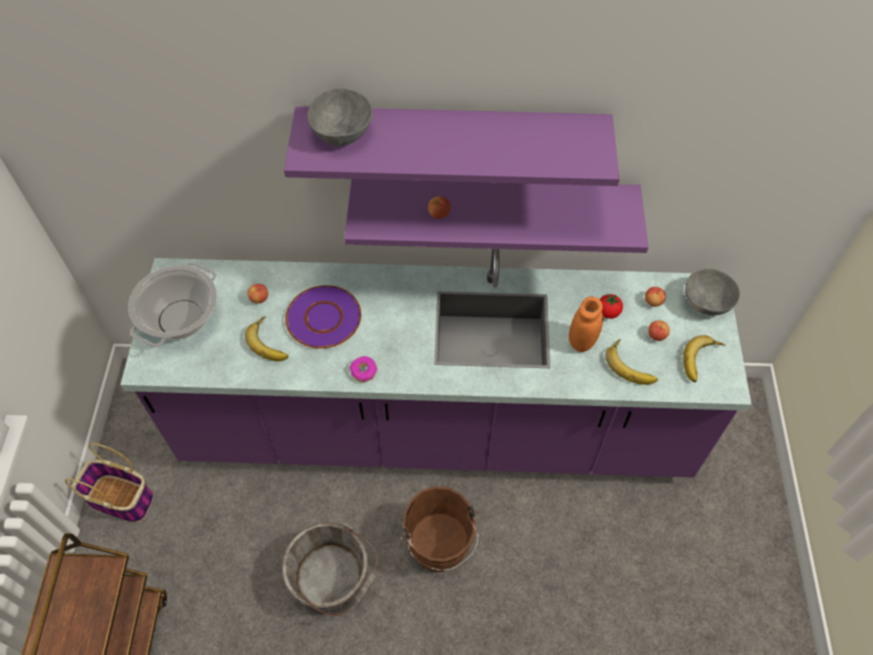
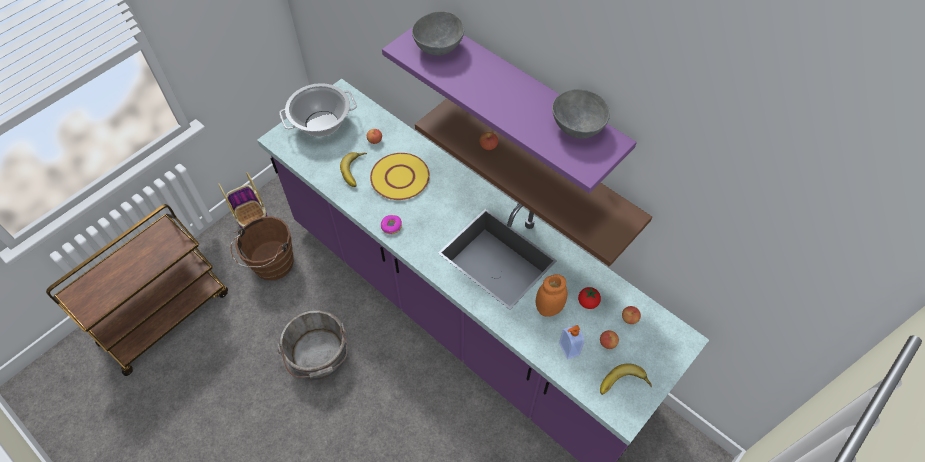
camera: 40 degrees right, 0 degrees up
(323, 317) = (400, 177): purple plate -> yellow plate
(440, 549) = (395, 390): brown bucket -> brown bucket (271, 266)
(493, 202) = (546, 165): purple shelf -> brown shelf
(631, 365) = (568, 349): banana -> soap dispenser
(705, 303) = (669, 347): grey bowl -> grey bowl (577, 126)

